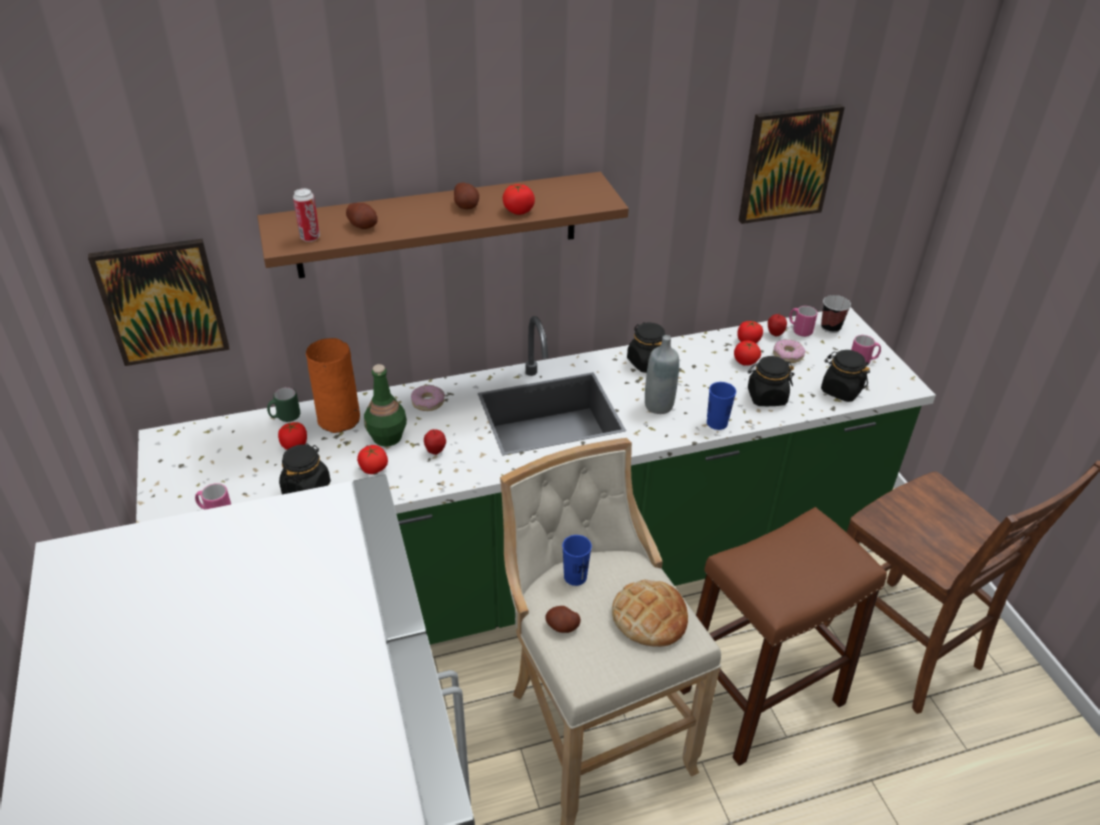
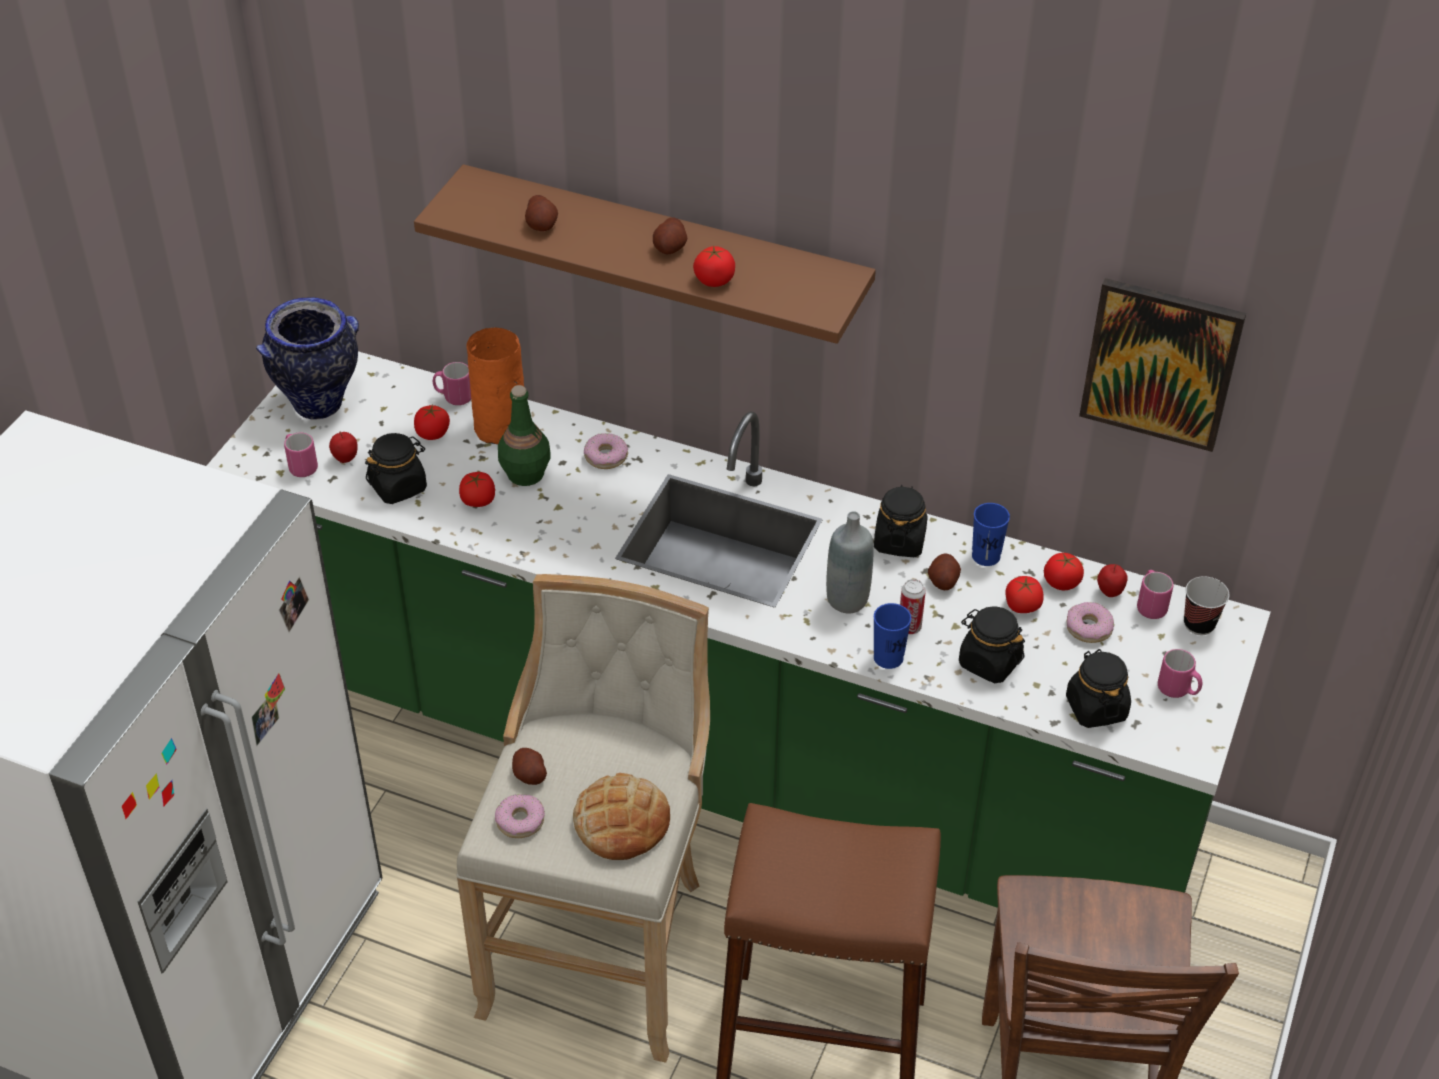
camera: 40 degrees right, 5 degrees up
(162, 301) = (359, 215): picture -> none
(187, 468) = (319, 404): none -> vase
(285, 417) = (453, 397): green mug -> pink mug
(310, 238) = (477, 216): can -> can (909, 627)
(435, 451) = (554, 516): apple -> apple (345, 459)
(575, 577) = (595, 736): blue cup -> blue cup (986, 556)
(589, 659) = (520, 821): none -> donut
(693, 370) = (943, 581): none -> potato

